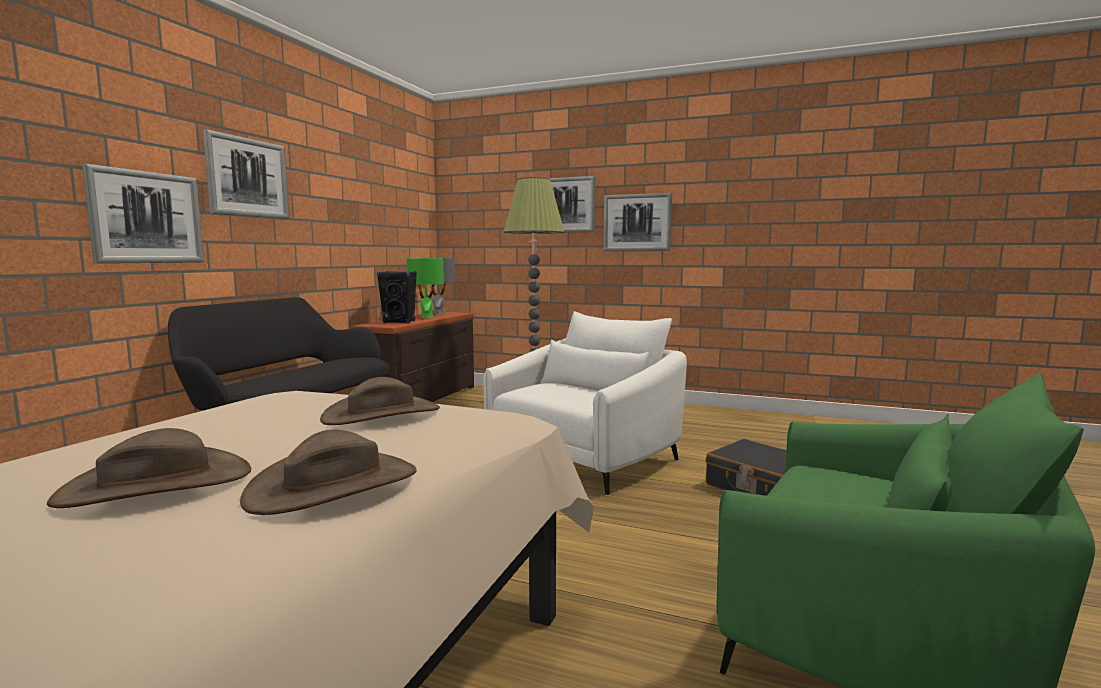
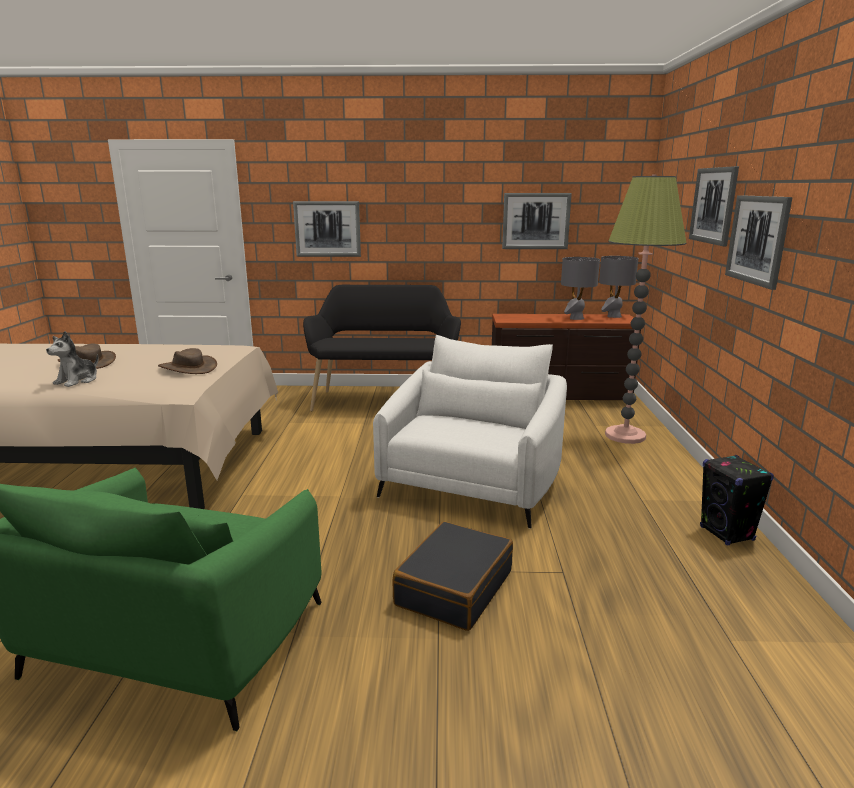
camera: 70 degrees right, 10 degrees up
(248, 178) = (401, 195): picture -> picture (536, 221)
(334, 485) = (77, 380): brown hat -> plush toy
(399, 322) = (530, 318): black speaker -> black speaker (727, 534)
(426, 317) = (576, 318): green table lamp -> grey table lamp
(583, 457) = (472, 485): white armchair -> white armchair turned 90 degrees counterclockwise

